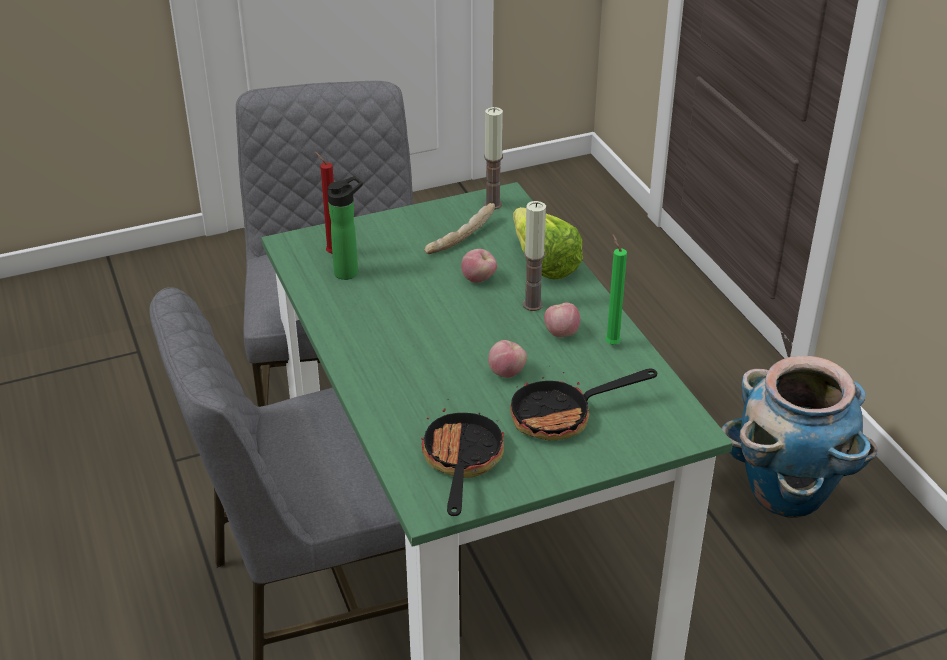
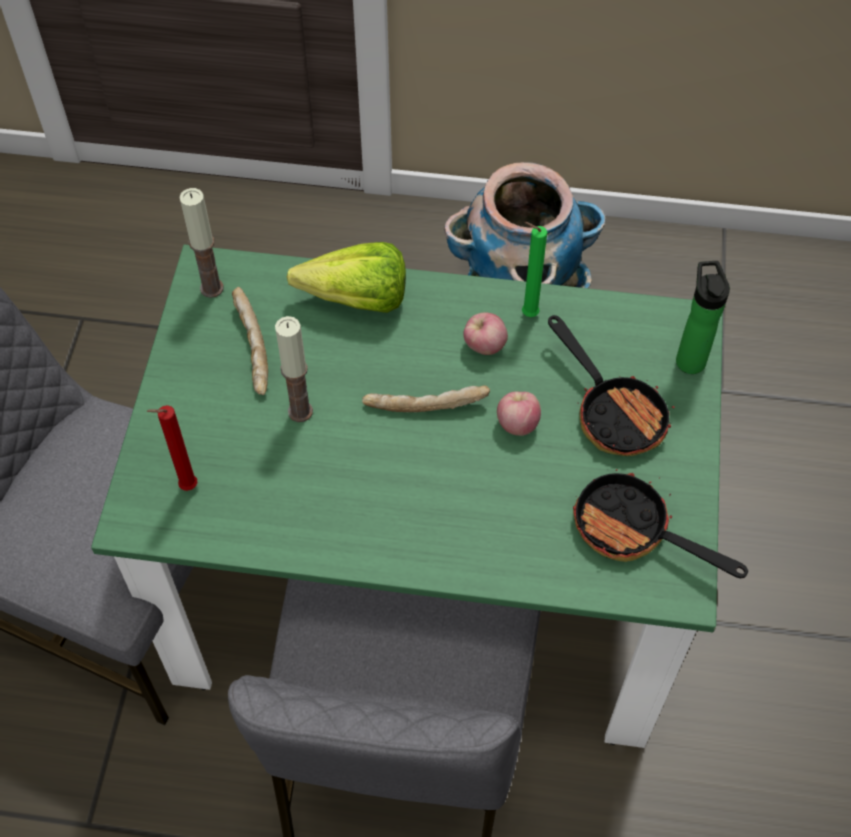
camera: 60 degrees left, 20 degrees up
(349, 271) = (237, 485): bottle -> bottle (689, 358)
(479, 279) = (342, 370): apple -> none
(485, 324) = (425, 403): none -> bread
(532, 305) = (421, 345): candle -> candle (300, 411)
(563, 416) = (613, 411): frying pan -> frying pan turned 45 degrees counterclockwise

